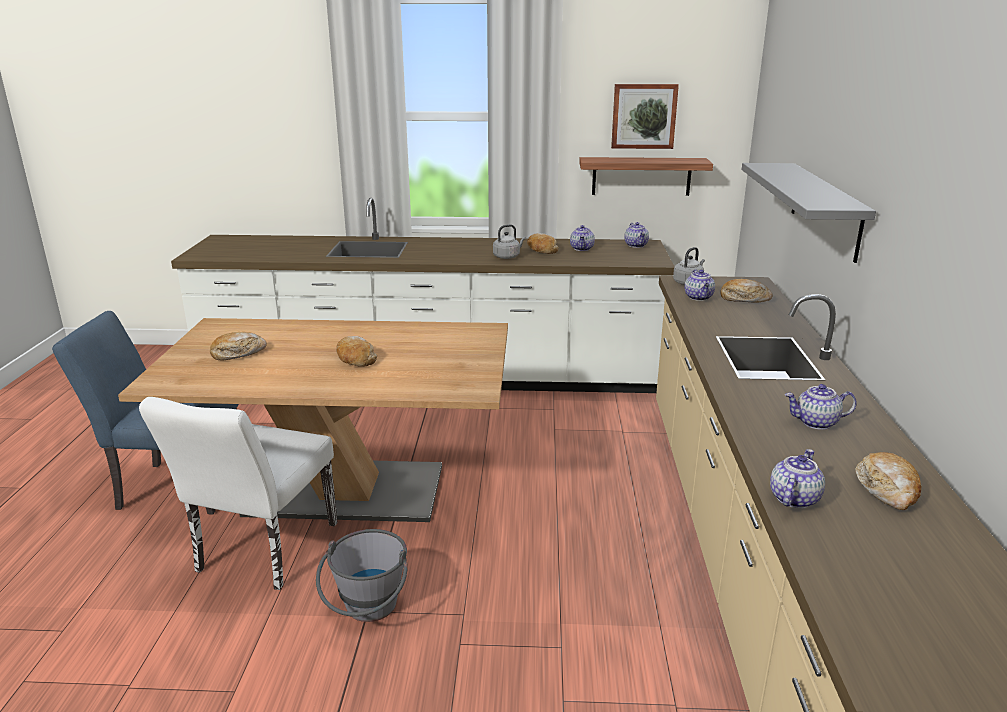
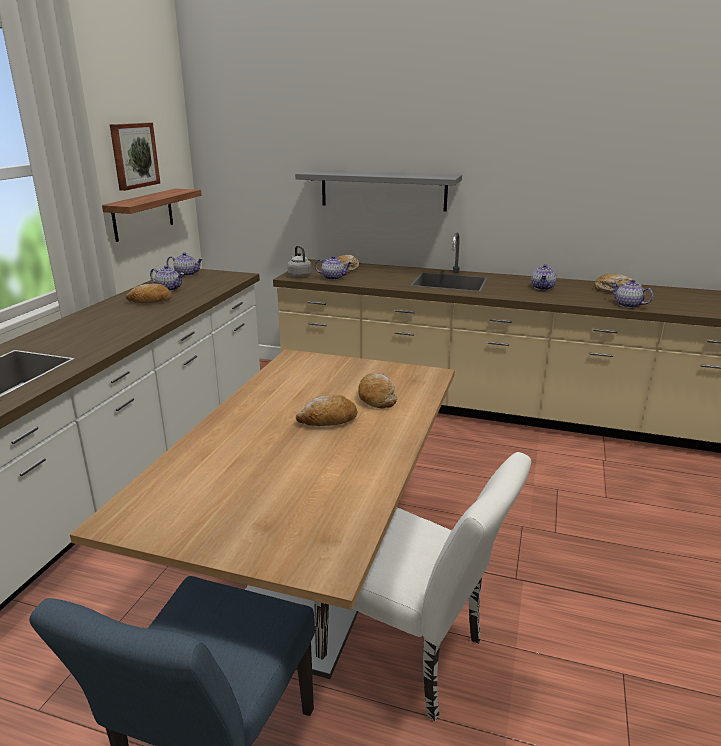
camera: 75 degrees left, 0 degrees up
(238, 353) = (257, 495): bread -> bread (376, 398)
(368, 612) = (517, 578): grey bucket -> none
(507, 257) = (152, 314): grey kettle -> none

